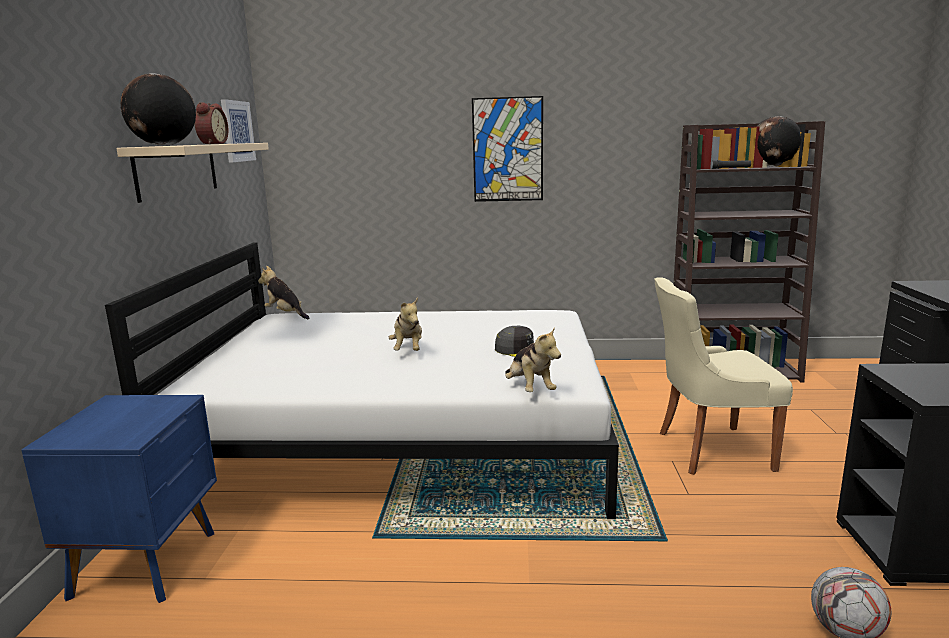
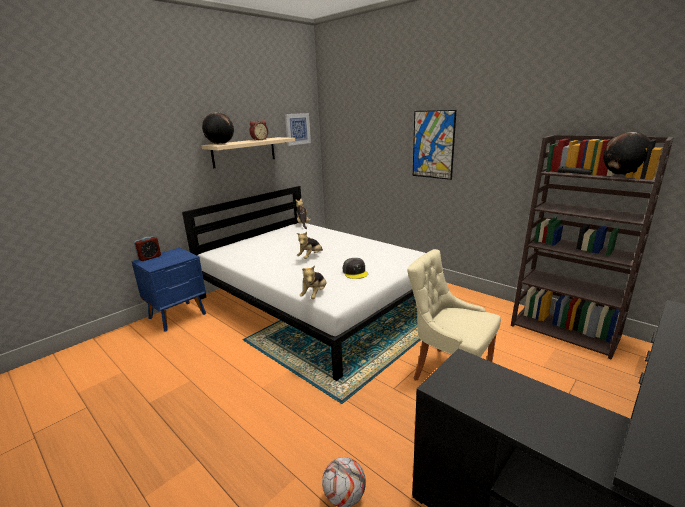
camera: 40 degrees right, 5 degrees up
(67, 429) = (149, 257): none -> alarm clock

